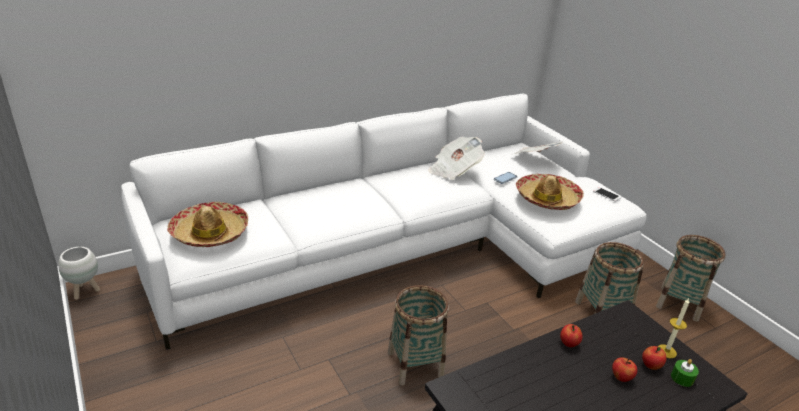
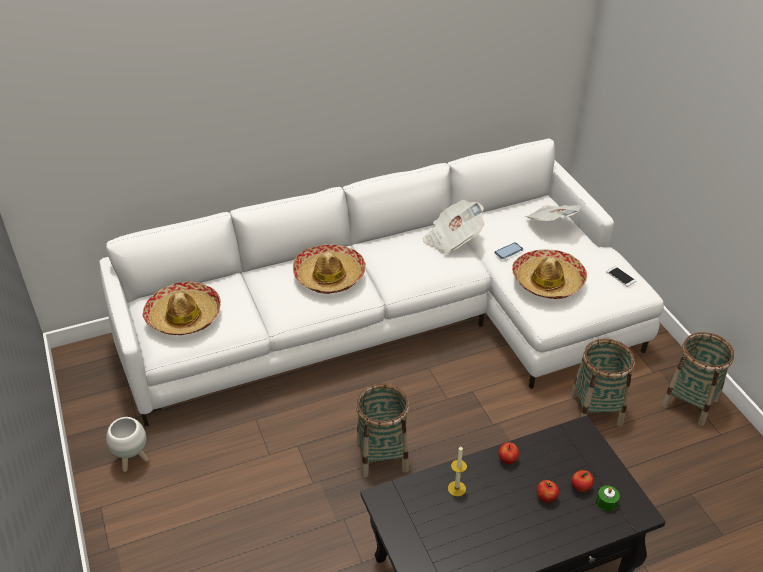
camera: 10 degrees right, 10 degrees up
(85, 291) = (70, 359): white planter -> white planter (133, 460)
(349, 198) = (329, 276): none -> hat
(666, 351) = (603, 474): candle -> candle (456, 488)

